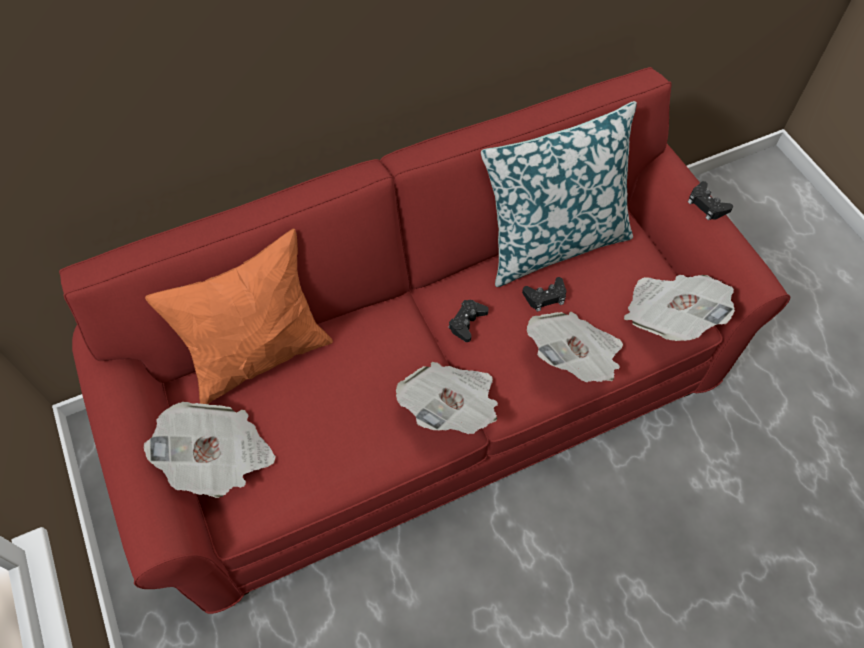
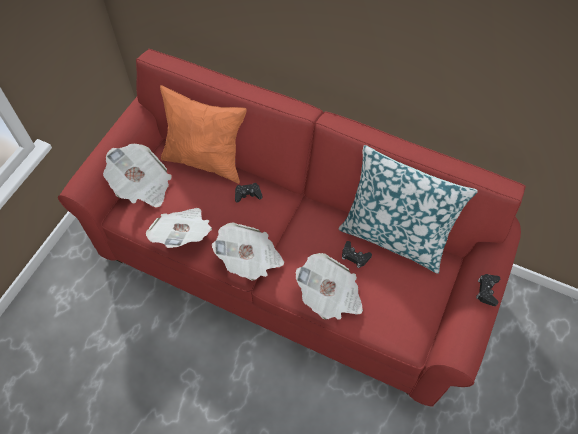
camera: 50 degrees right, 0 degrees up
(467, 322) = (304, 231): black game controller -> black game controller (248, 194)
(669, 316) = (403, 327): newspaper -> newspaper (183, 235)

